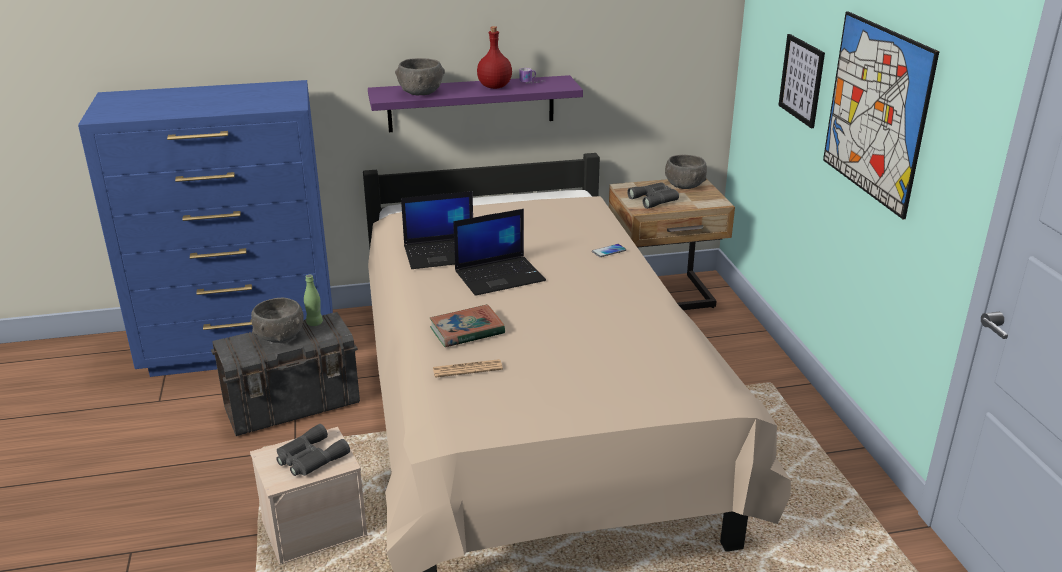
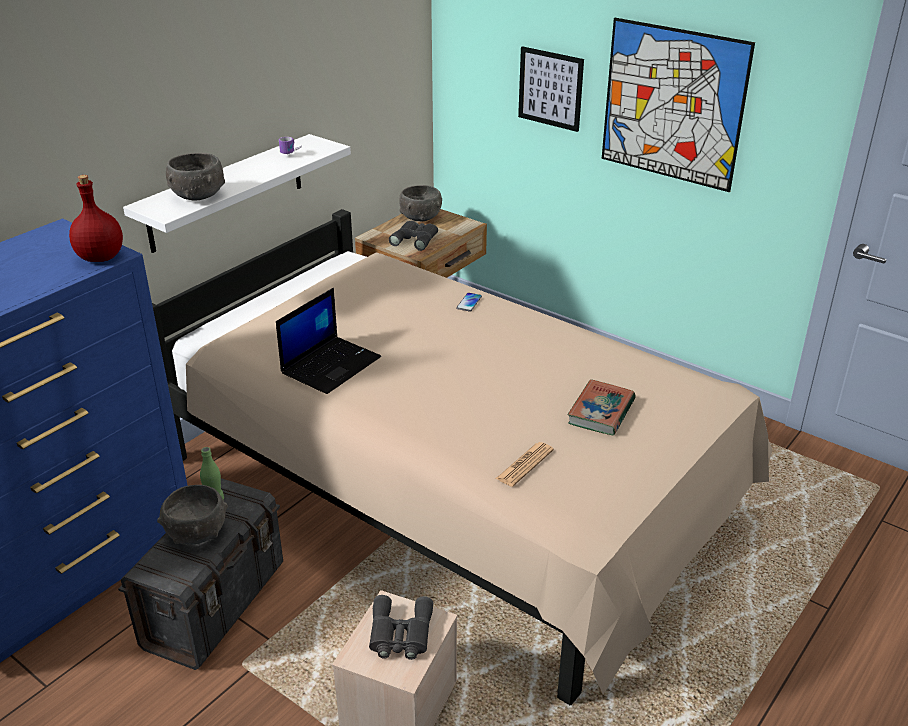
camera: 40 degrees left, 5 degrees up
(467, 330) = (469, 430): book -> book (601, 412)
(471, 103) = (227, 192): purple shelf -> white shelf
(494, 87) = (261, 167): red bottle -> red bottle (100, 258)
(500, 276) = (417, 365): laptop -> none

